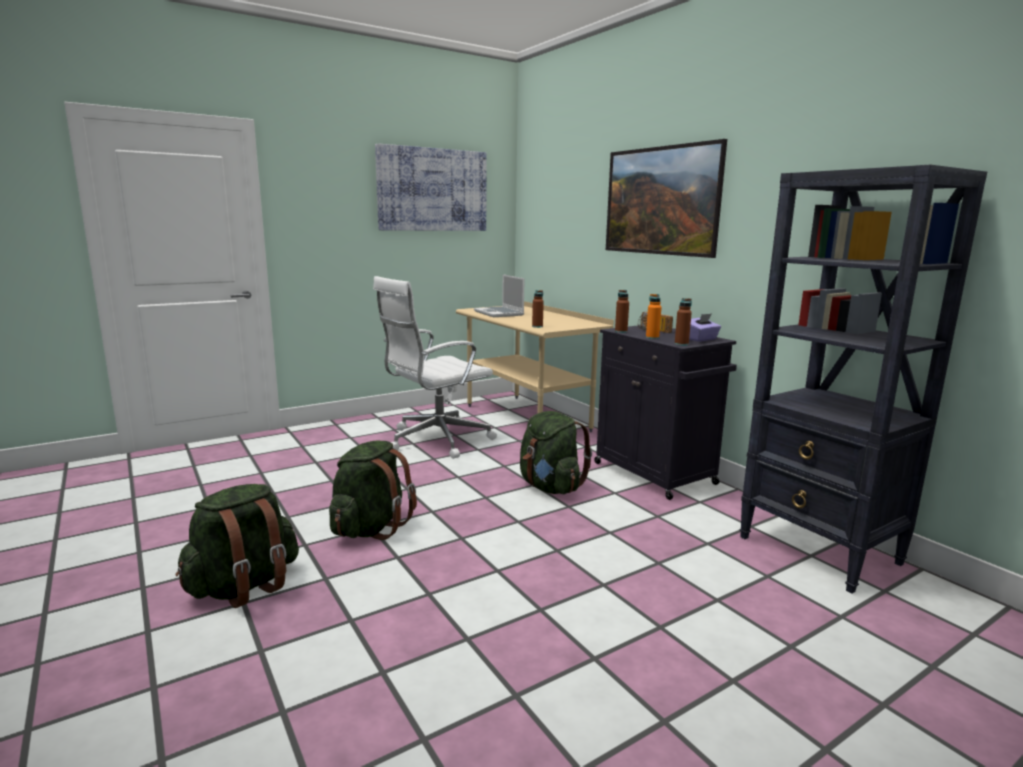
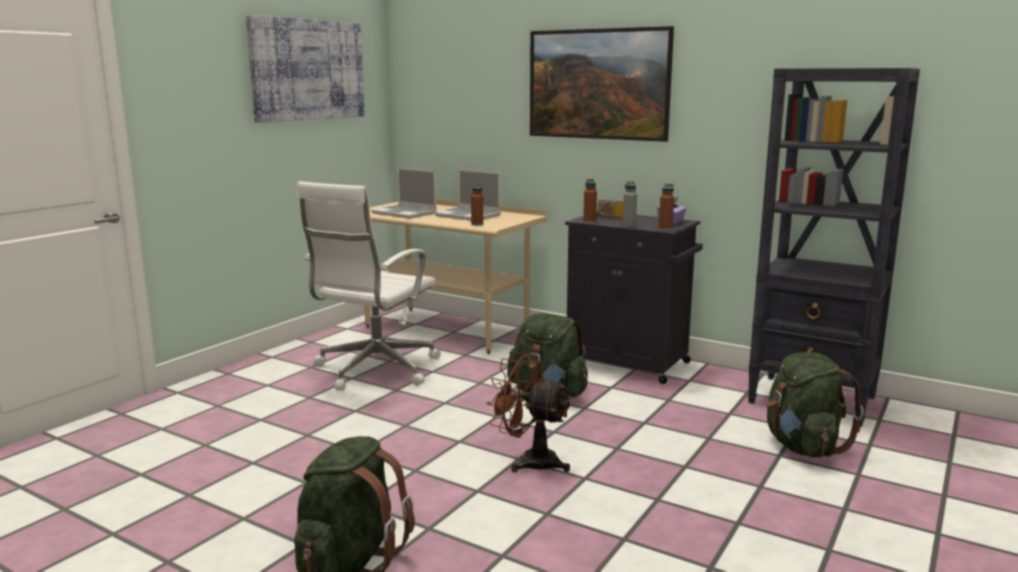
camera: 25 degrees left, 0 degrees up
(371, 527) = (415, 471): green backpack -> green backpack (803, 446)
(468, 542) = (530, 461): none -> brown fan
(546, 319) = (469, 215): none -> laptop
(652, 338) = (629, 225): orange bottle -> grey bottle

